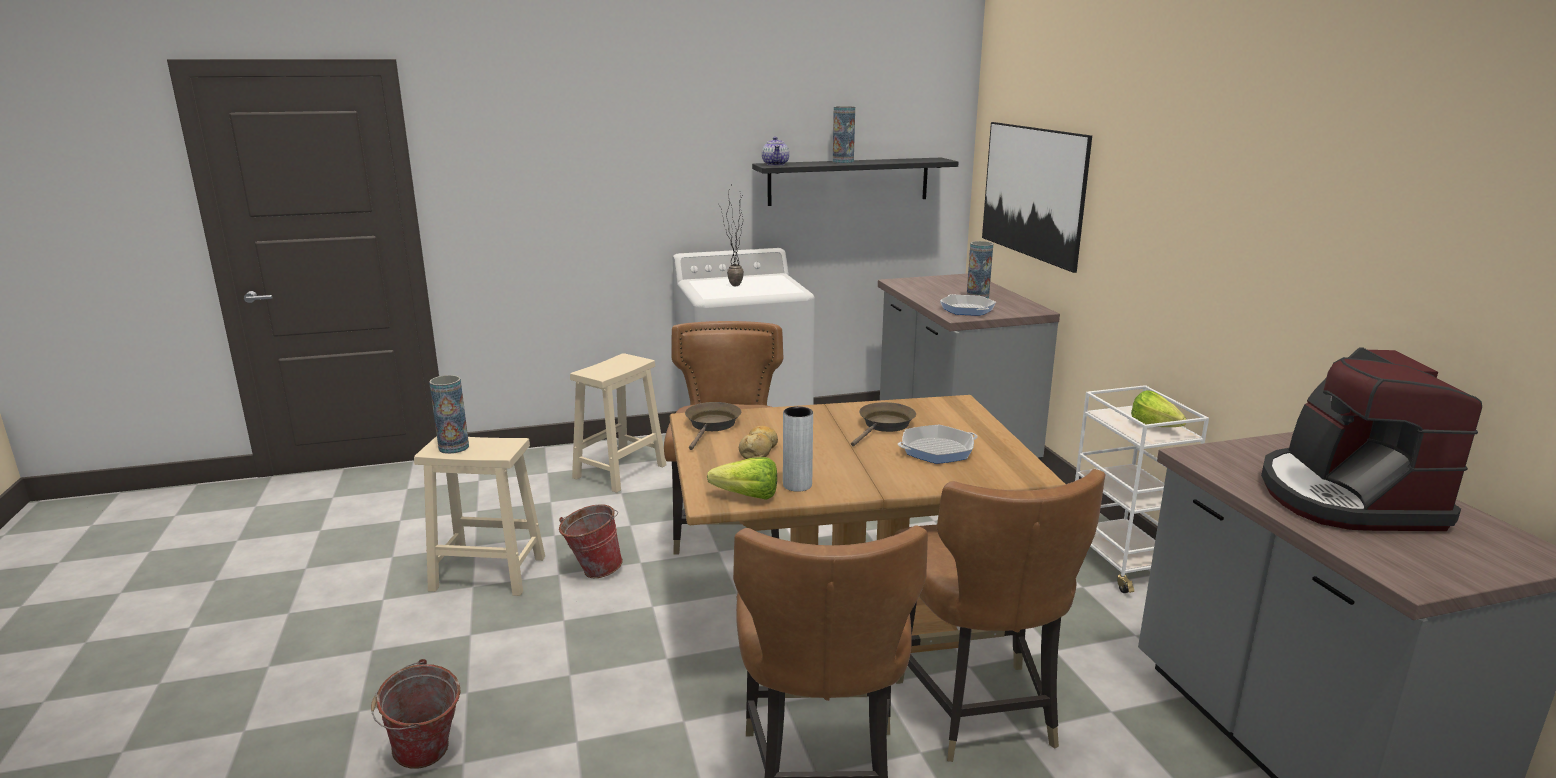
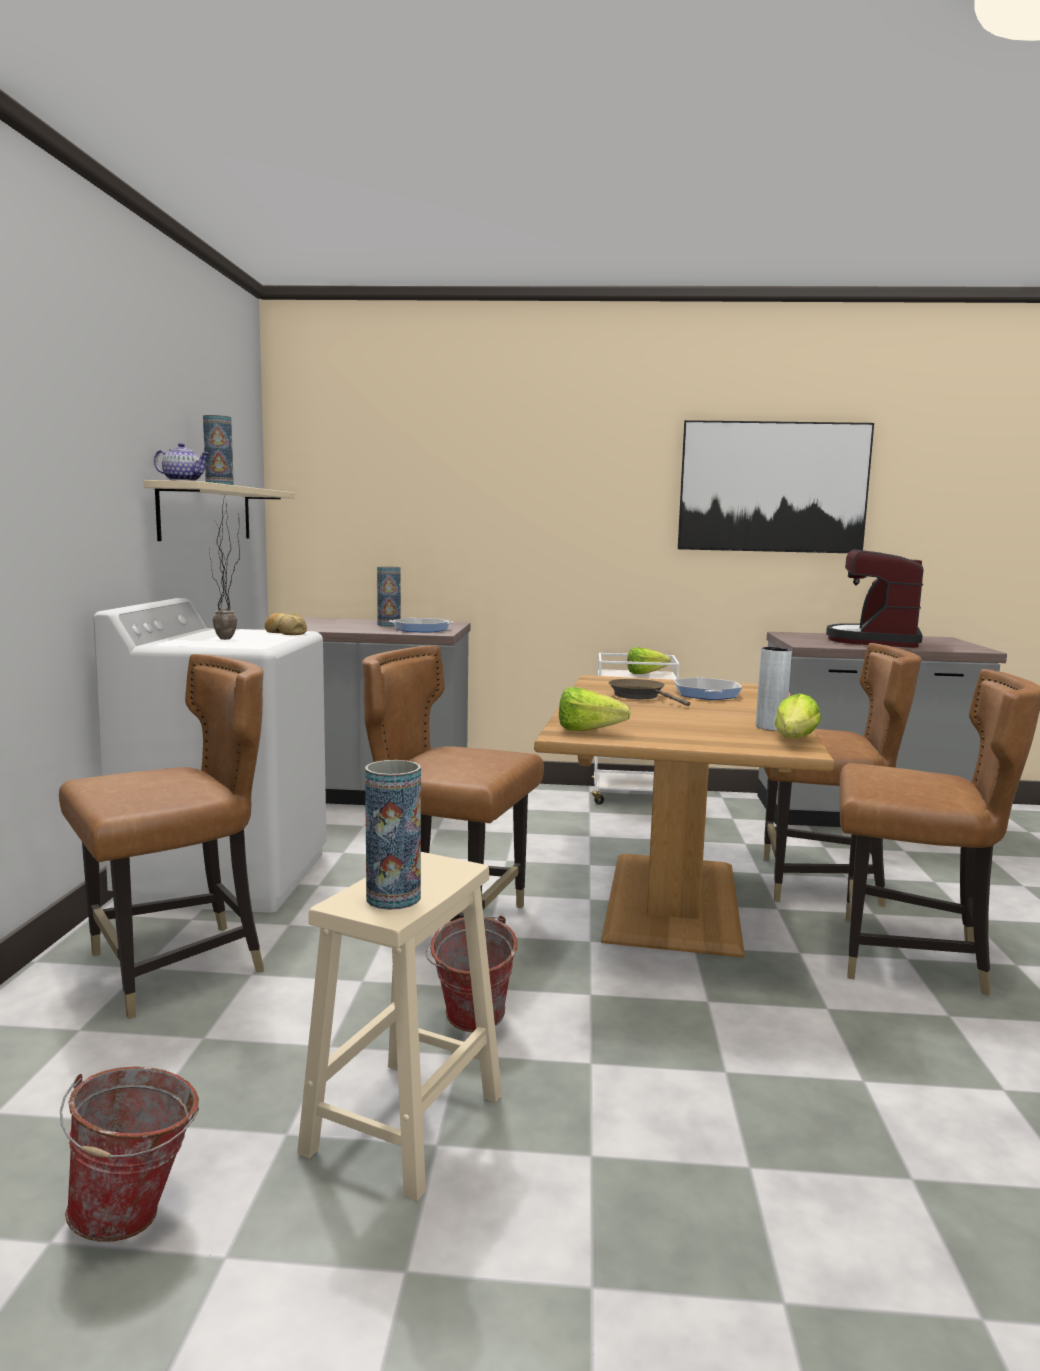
camera: 70 degrees left, 10 degrees down
(425, 759) = (907, 1216): bucket -> bucket (138, 1215)
(619, 472) = (177, 966): beige stool -> brown chair
(712, 425) = (594, 731): brown frying pan -> lettuce
(759, 450) = (677, 727): bread -> bread (285, 632)
(848, 181) = (206, 513): black shelf -> beige shelf
(1032, 192) = (393, 517): picture -> picture (773, 487)
(1346, 498) = (875, 641): coffee machine -> coffee machine turned 90 degrees clockwise

